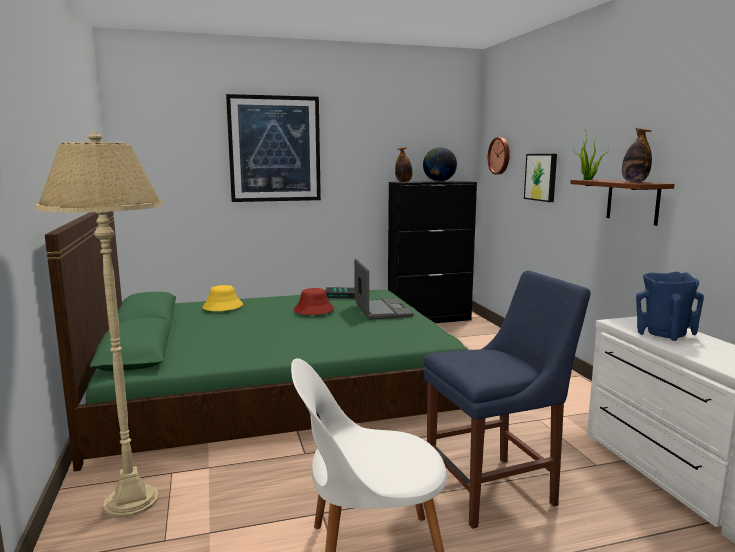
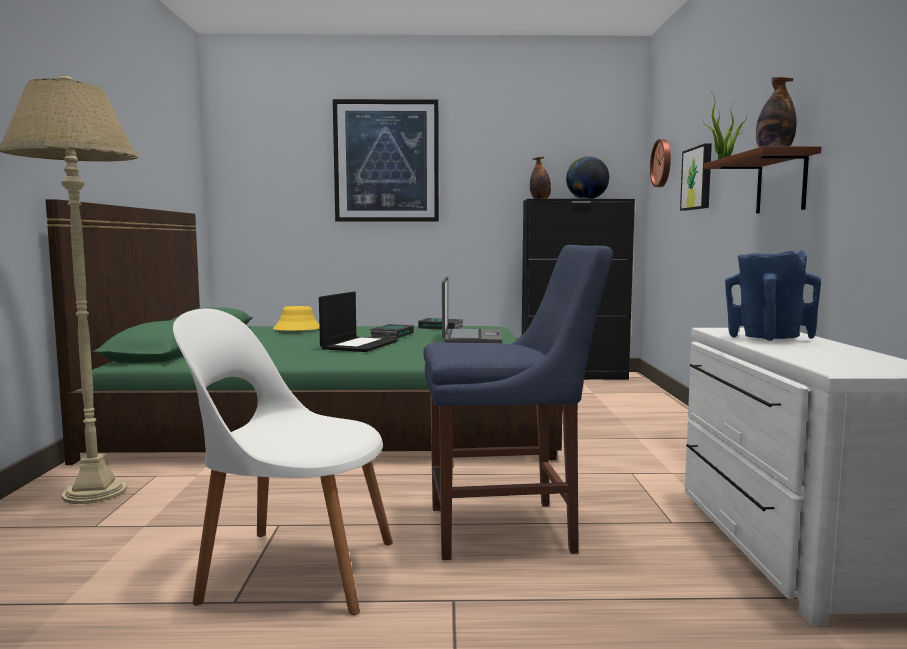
camera: 15 degrees right, 5 degrees down
(303, 328) = (359, 345): none -> laptop
(313, 310) = (391, 335): red hat -> book

